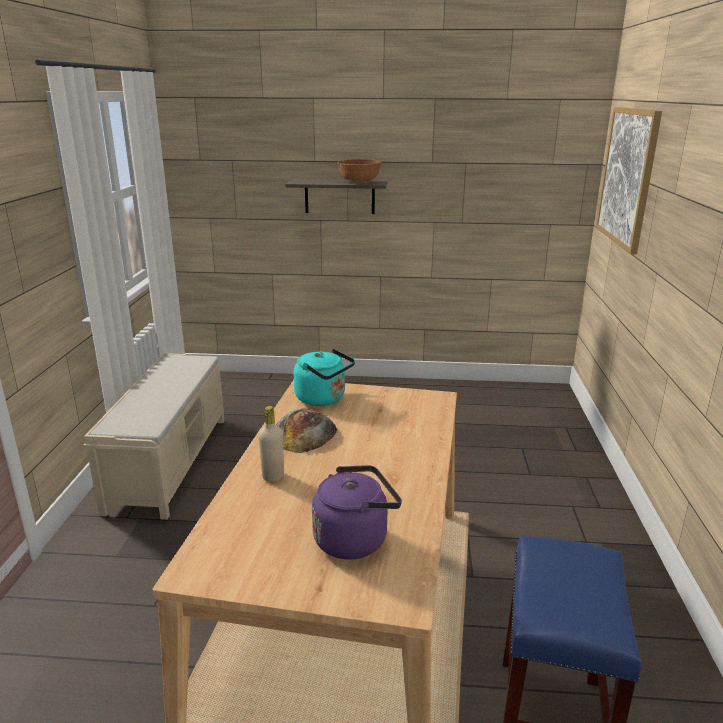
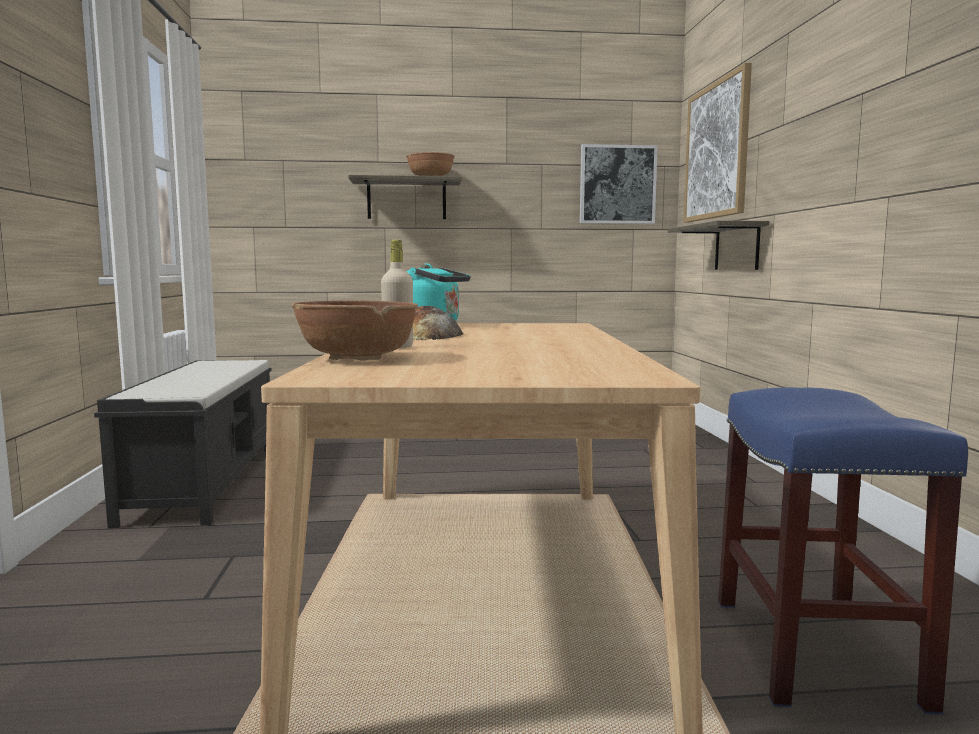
camera: 10 degrees left, 15 degrees down
(170, 461) = (205, 481): beige bench -> black bench
(233, 514) = (357, 358): none -> brown bowl
(354, 539) = (539, 361): purple kettle -> none
(538, 183) = (617, 184): none -> picture
(628, 282) = (736, 247): none -> shelf

